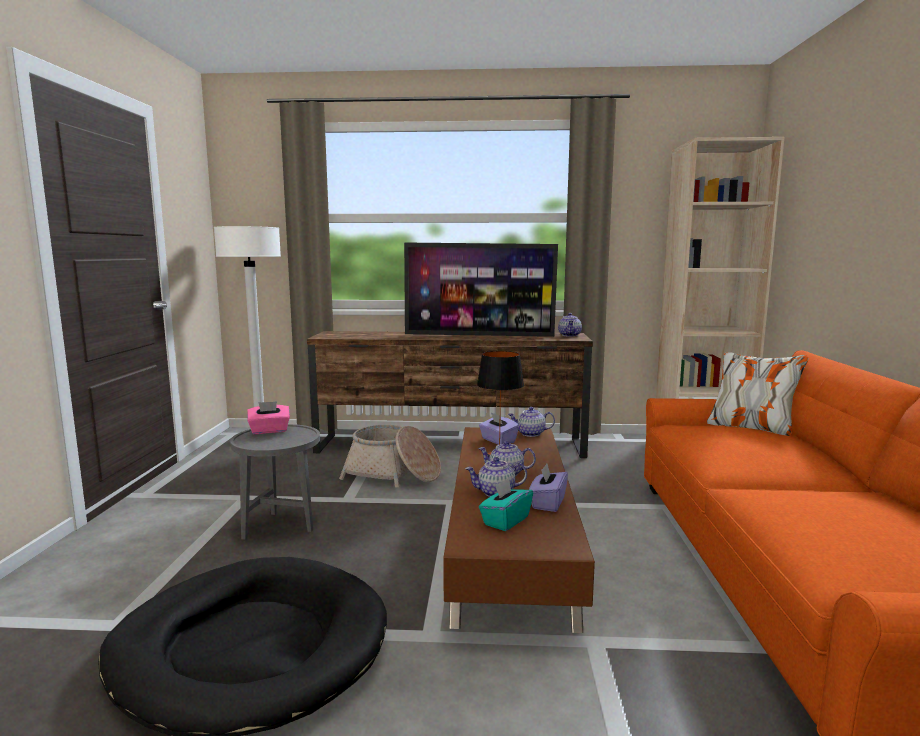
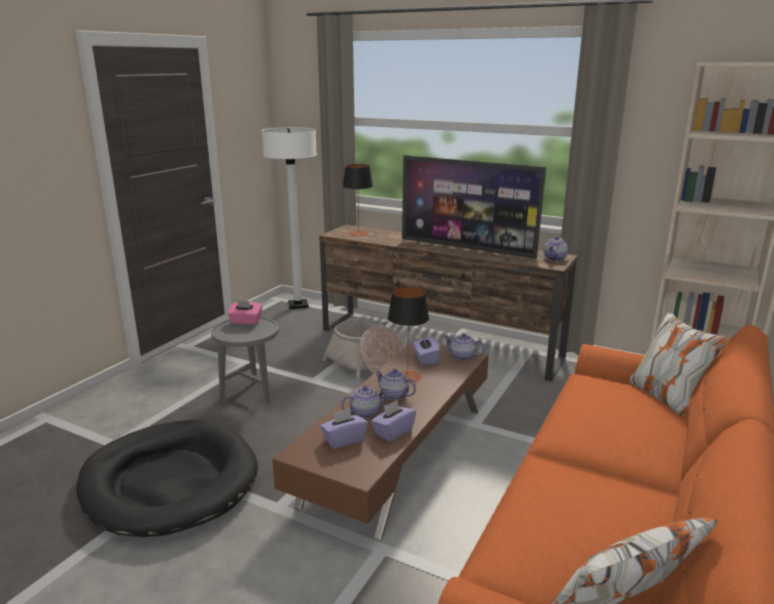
camera: 25 degrees right, 10 degrees up
(350, 335) = (358, 233): none -> table lamp
(495, 493) = (365, 412): teapot -> teapot turned 135 degrees clockwise
(505, 521) = (344, 440): turquoise tissue box -> purple tissue box

